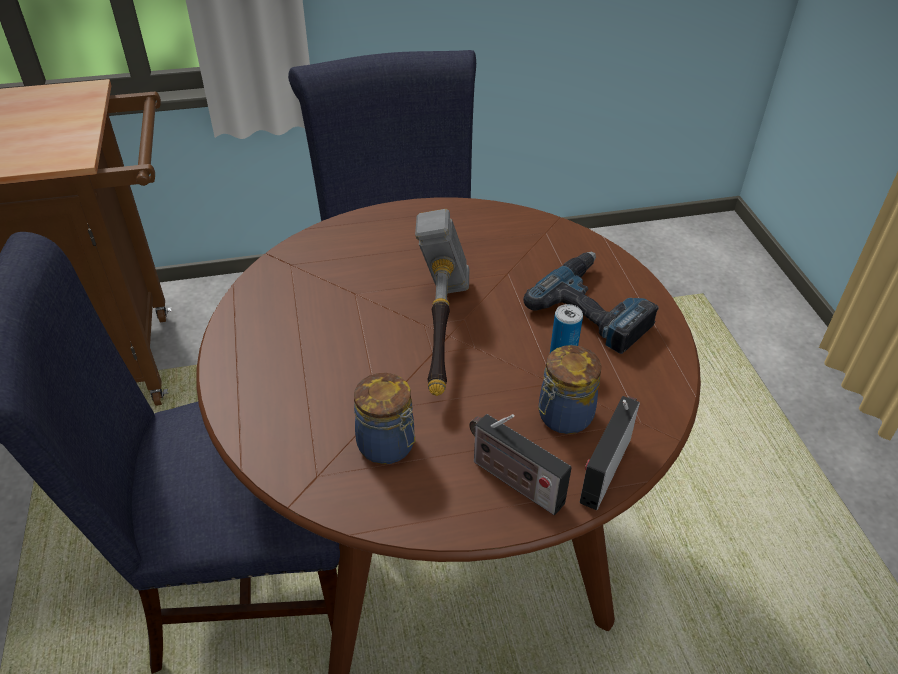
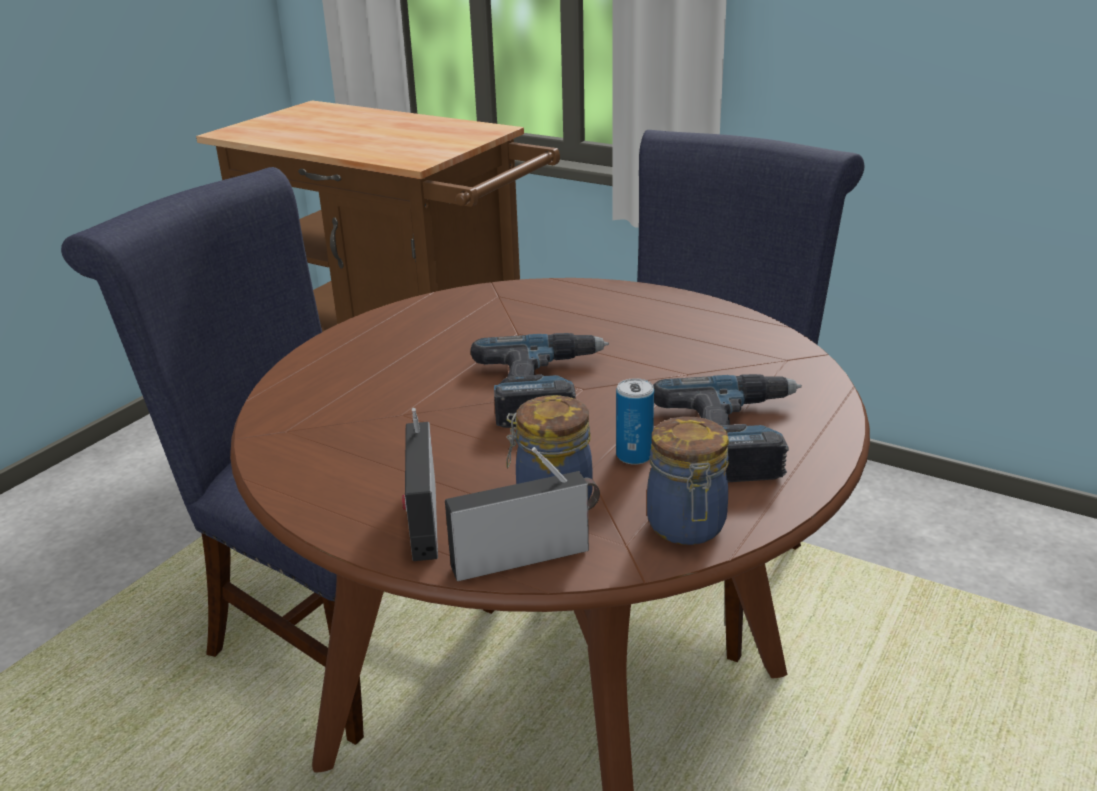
camera: 45 degrees right, 15 degrees down
(388, 446) = (366, 440): jar -> jar (687, 527)
(441, 333) = (544, 389): hammer -> power drill

